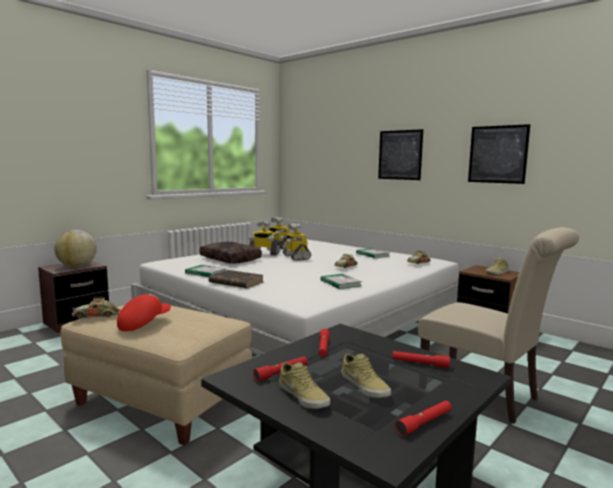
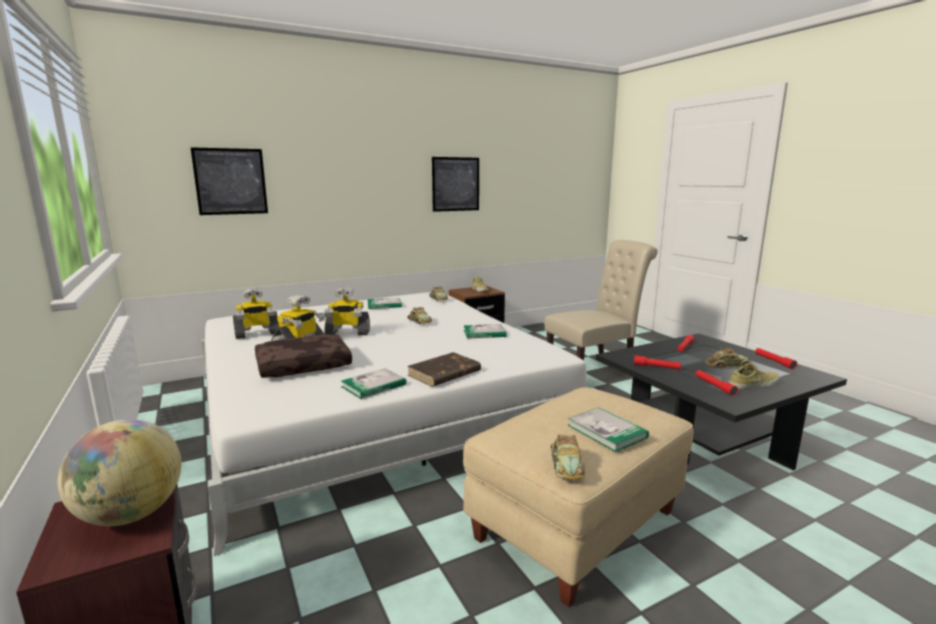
camera: 70 degrees left, 5 degrees up
(143, 323) = (607, 431): red cap -> book
(366, 386) = (728, 366): beige shoe -> toy car
(400, 155) = (354, 185): picture -> picture (230, 181)

